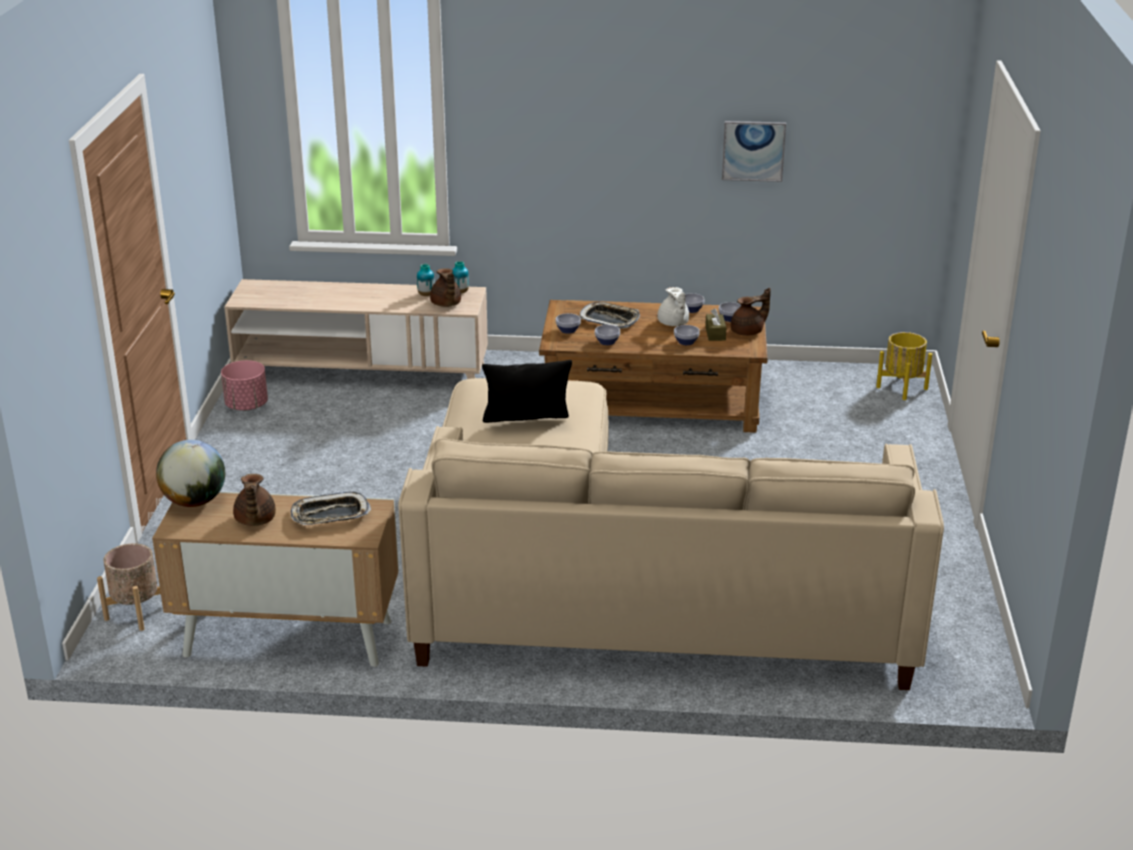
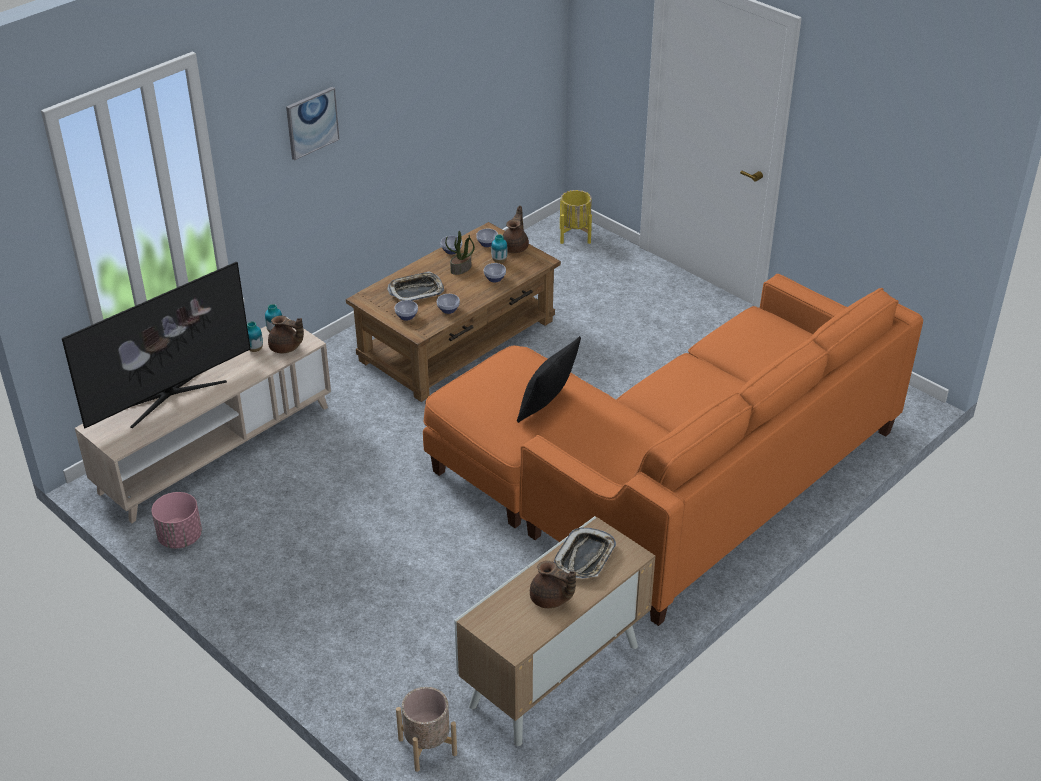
camera: 50 degrees left, 10 degrees up
(195, 501) = (485, 619): globe -> none
(323, 292) = (170, 396): none -> television
(632, 586) = (671, 477): beige sofa -> orange sofa
(673, 323) = (461, 269): white teapot -> potted plant
(715, 333) = (499, 261): brown tissue box -> vase
(753, 150) = (444, 99): picture -> picture (312, 122)

